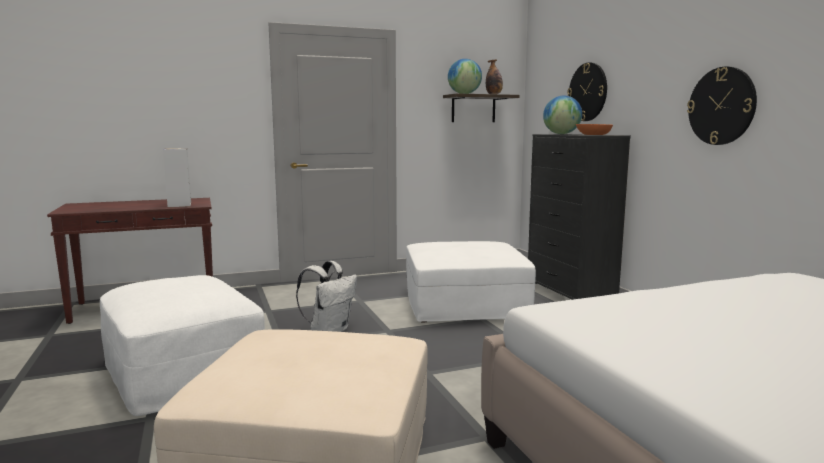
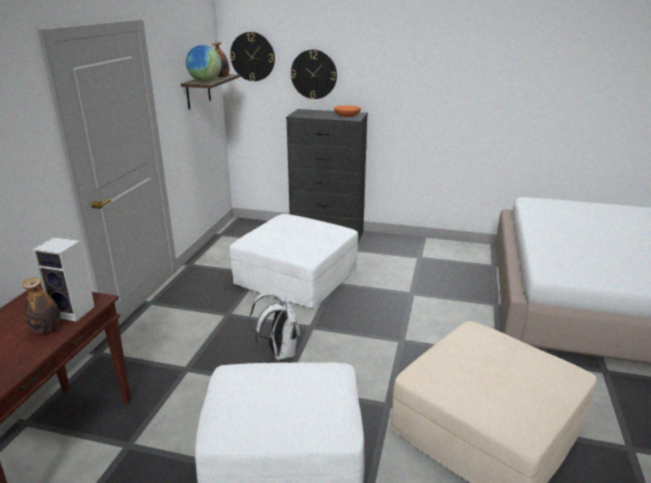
camera: 55 degrees left, 15 degrees up
(152, 206) = (47, 330): none -> bottle
(561, 134) = (305, 113): globe -> none
(721, 106) = (446, 96): wall clock -> wall clock (252, 56)

